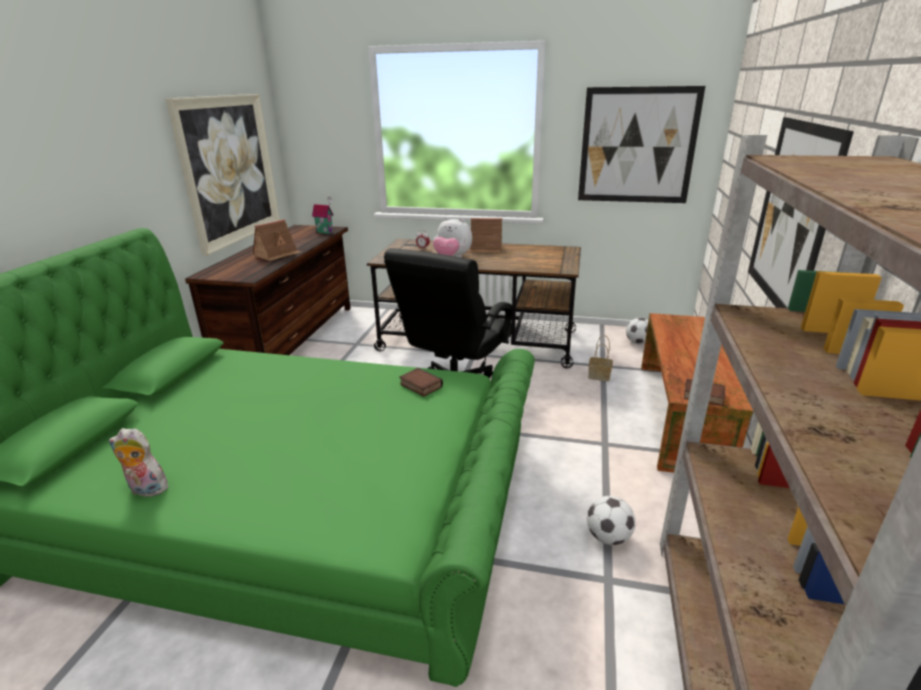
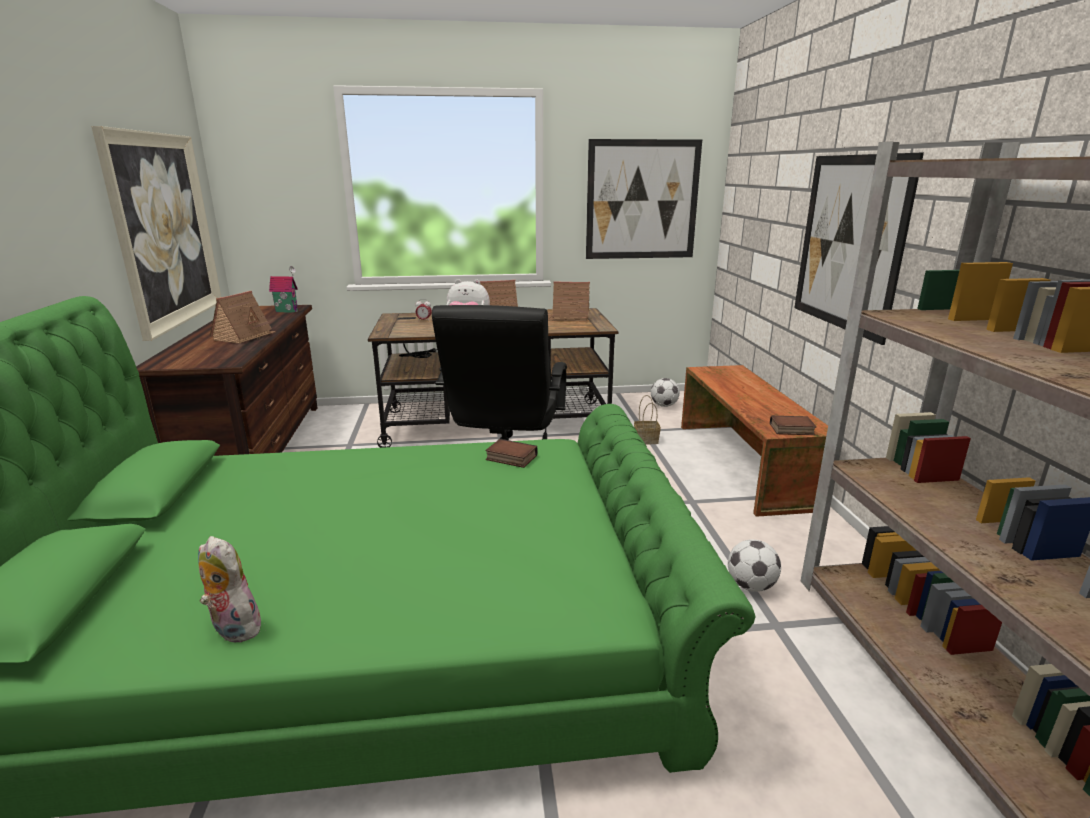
camera: 20 degrees left, 5 degrees down
(146, 490) = (232, 629): plush toy -> plush toy turned 45 degrees clockwise
(545, 256) = (568, 318): none -> toy house

